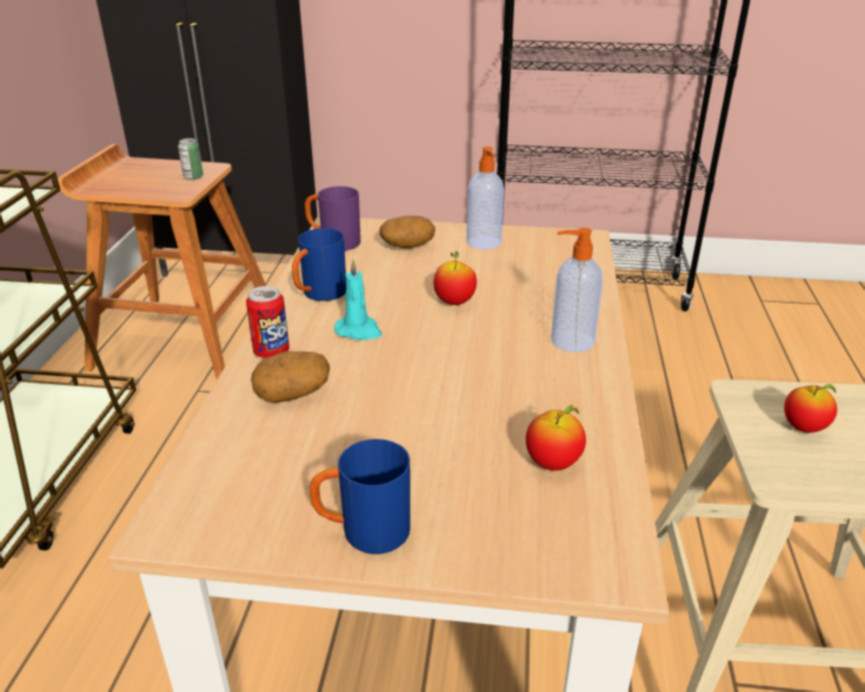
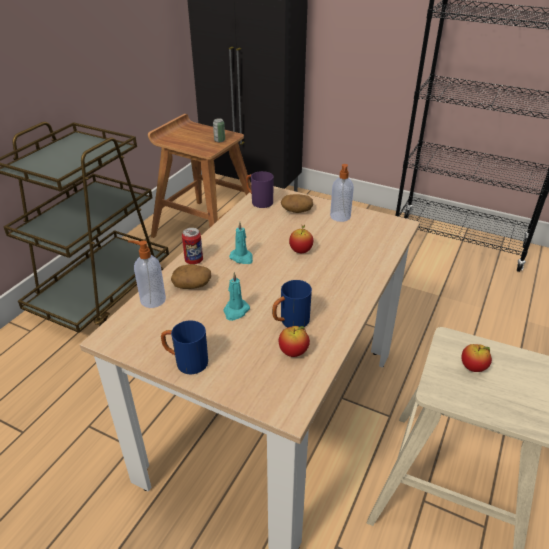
camera: 20 degrees right, 5 degrees up
(319, 295) = (233, 233): blue mug -> blue mug (290, 322)
(403, 419) = (235, 311): none -> turquoise candle
(570, 341) = (348, 288): soap dispenser -> soap dispenser (152, 300)

